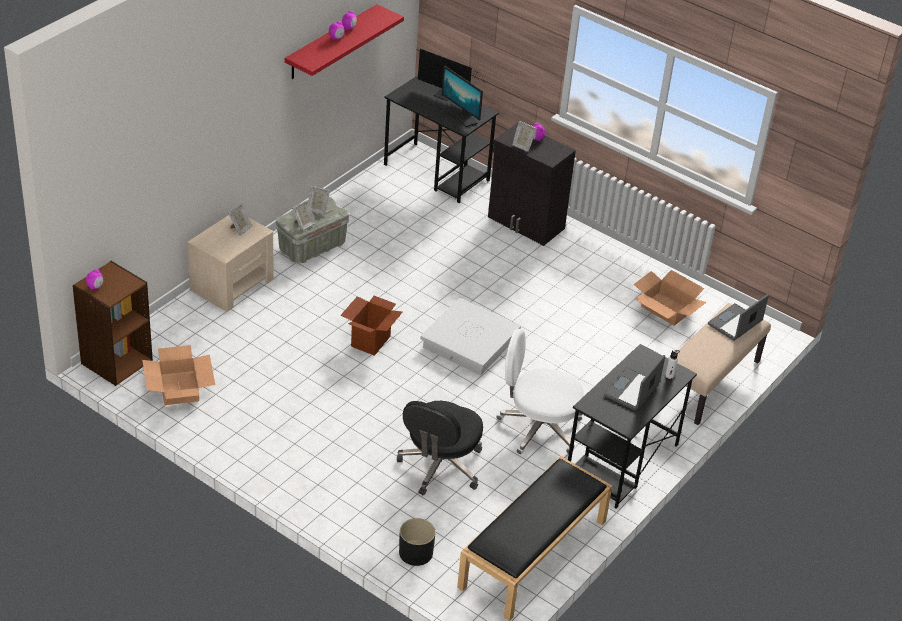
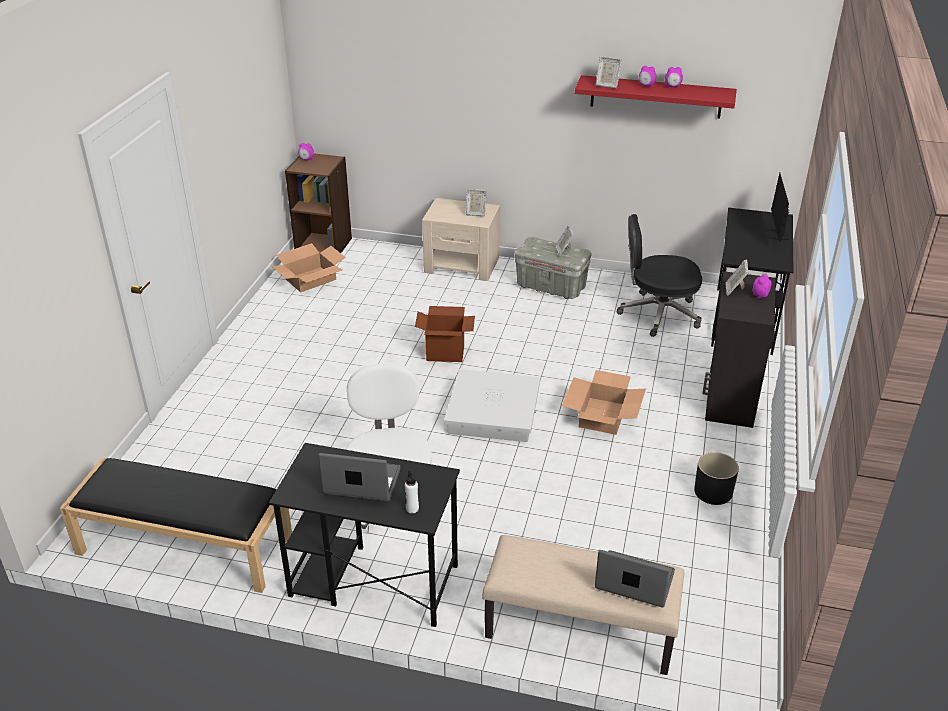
camera: 70 degrees right, 5 degrees down
(304, 225) = (534, 250): picture frame -> picture frame (607, 85)
(416, 552) = (157, 462): black planter -> black planter (713, 492)
(440, 467) = (289, 444): black office chair -> black office chair (657, 314)
(461, 116) = (753, 252): monitor -> none
(666, 309) = (691, 551): cardboard box -> cardboard box (602, 416)

